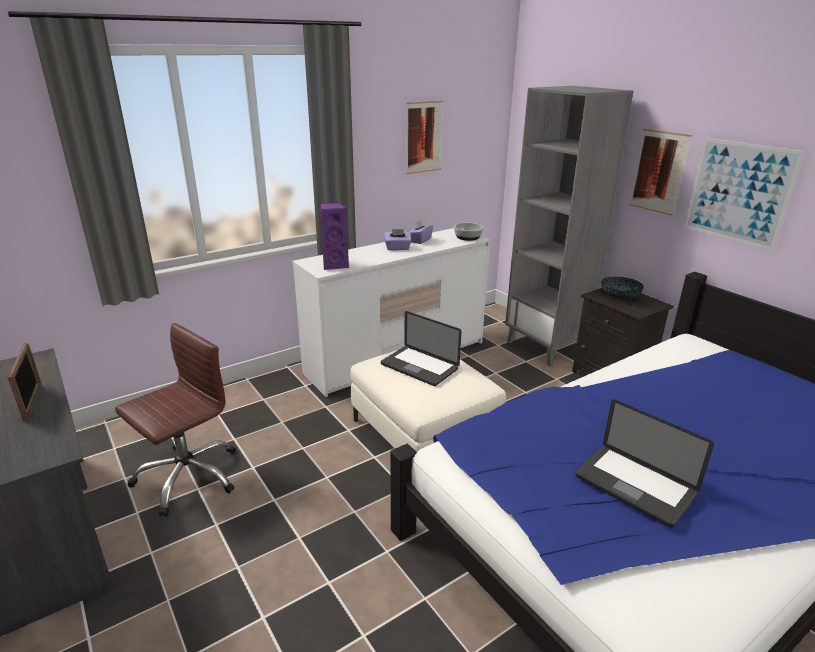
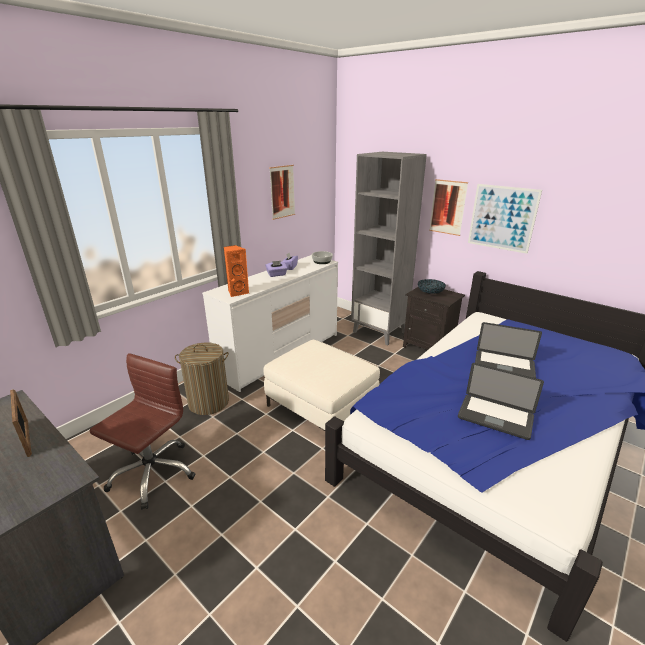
camera: 15 degrees left, 0 degrees up
(284, 404) = (209, 402): none -> laundry basket
(335, 265) = (237, 292): purple speaker -> orange speaker
(419, 367) = (315, 359): laptop -> laptop (504, 365)

